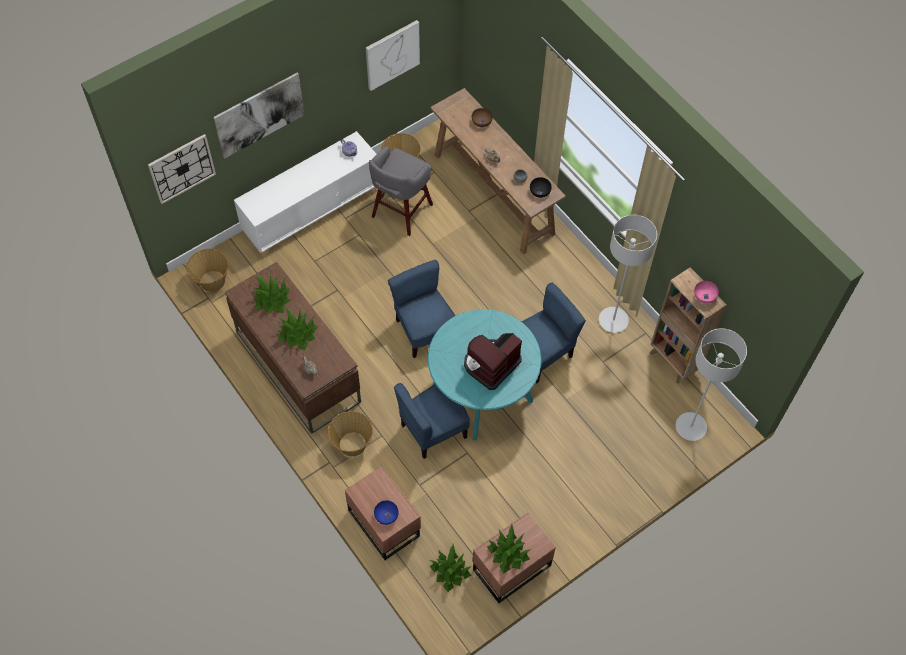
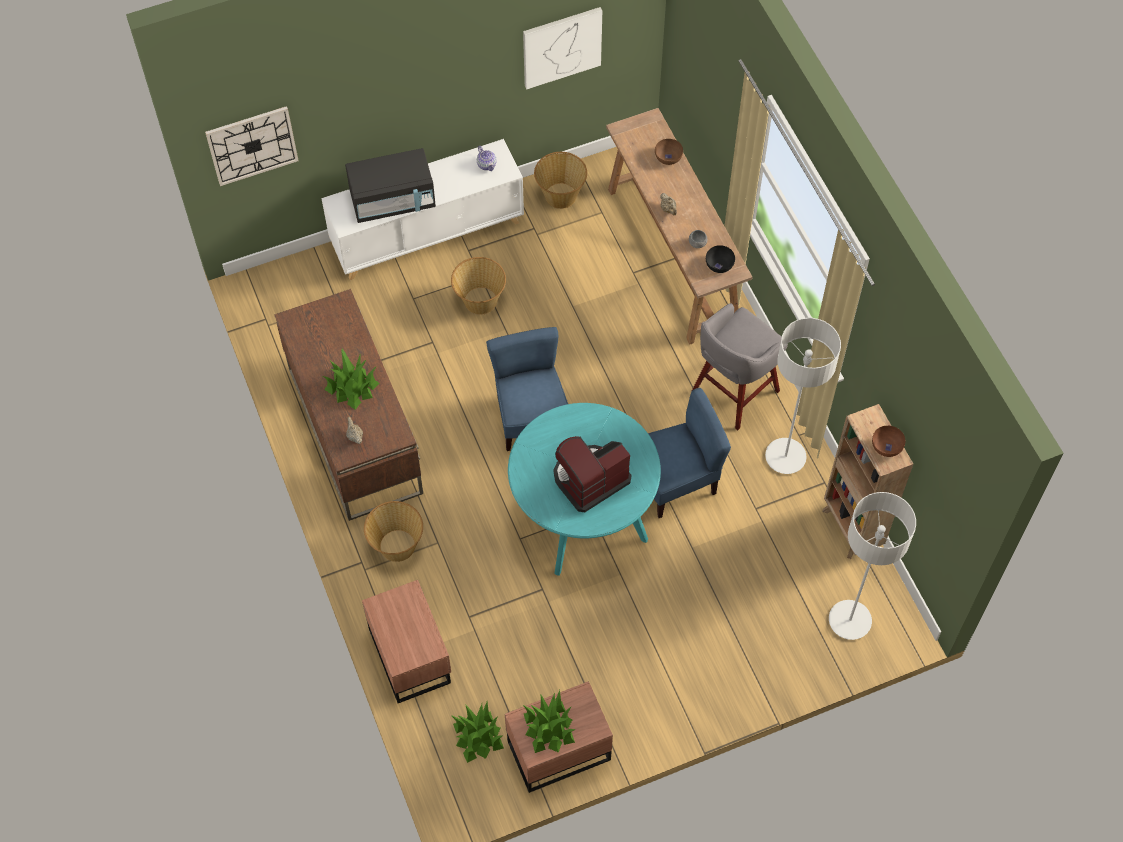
camera: 15 degrees right, 0 degrees up
(212, 281) = (276, 299): basket -> basket (480, 301)
(259, 115) = (366, 94): picture -> none
(272, 298) = (331, 335): potted plant -> none
(287, 191) = (393, 201): none -> black microwave
(386, 515) = (405, 644): blue bowl -> none
(401, 212) = (543, 256): grey stool -> grey stool (733, 393)
(433, 431) = (505, 551): blue chair -> none
(704, 296) = (886, 446): pink bowl -> brown bowl

